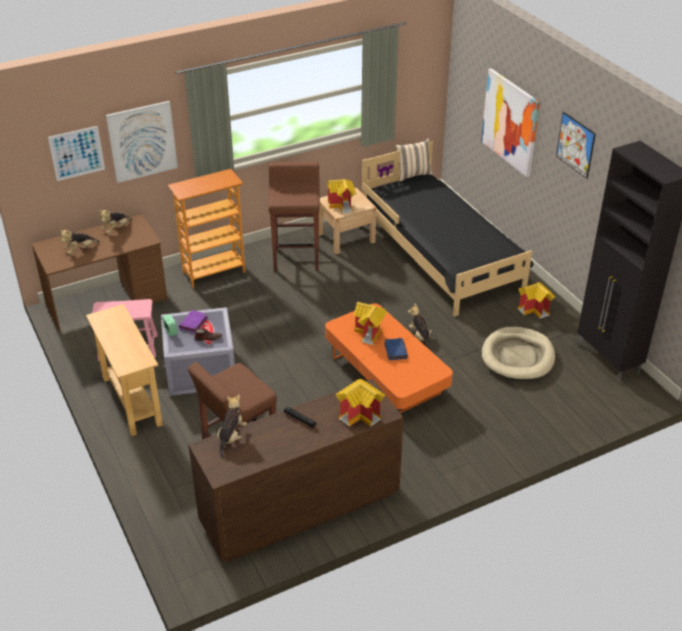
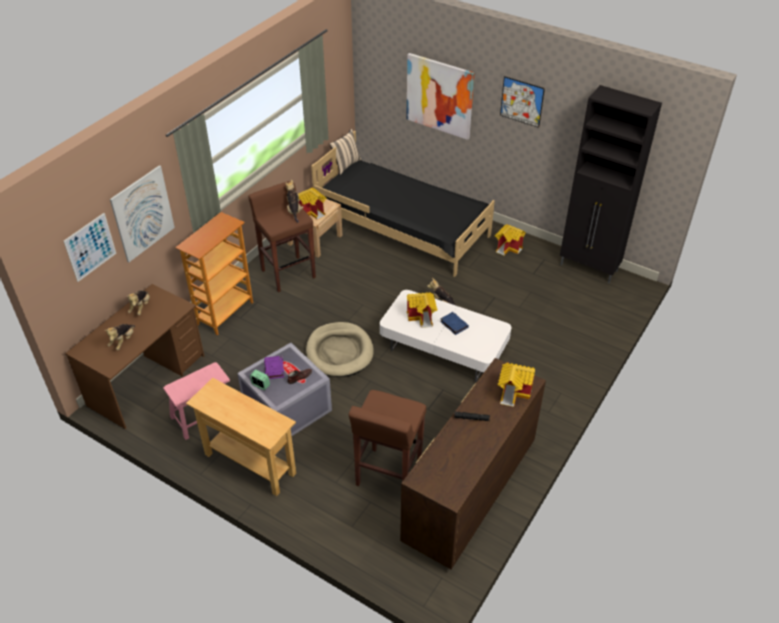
camera: 30 degrees left, 5 degrees up
(231, 437) = (431, 459): plush toy -> plush toy (294, 211)
(386, 376) = (443, 348): orange coffee table -> white coffee table
(518, 357) = (526, 291): beige dog bed -> beige dog bed (339, 352)

